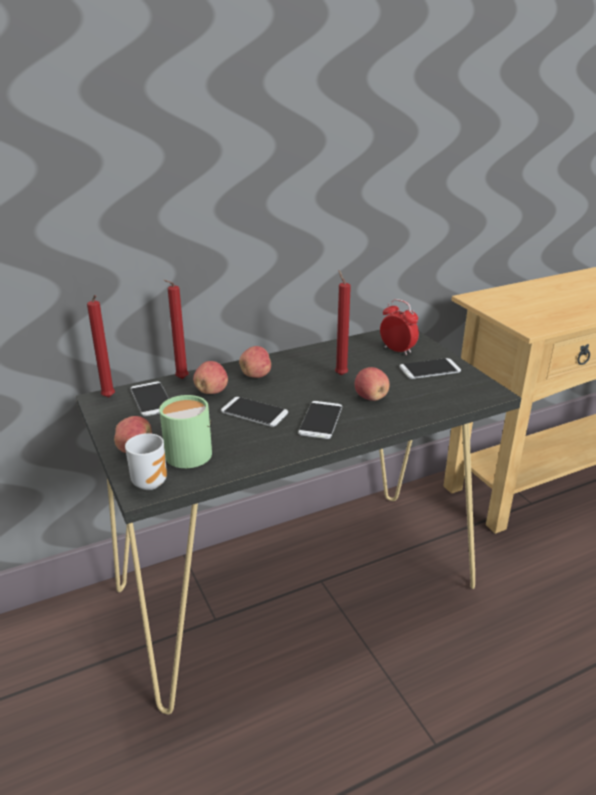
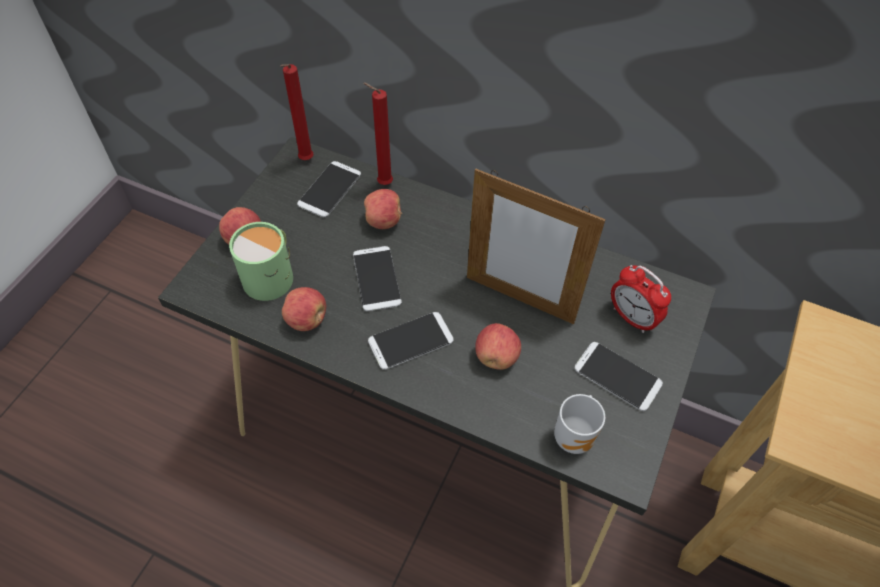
camera: 50 degrees right, 25 degrees up
(151, 482) = (208, 284): mug -> mug (576, 437)
(256, 375) = (446, 233): apple -> apple (307, 320)
(340, 374) = (519, 299): red candle -> picture frame
(397, 350) = (632, 318): alarm clock -> alarm clock turned 135 degrees clockwise

